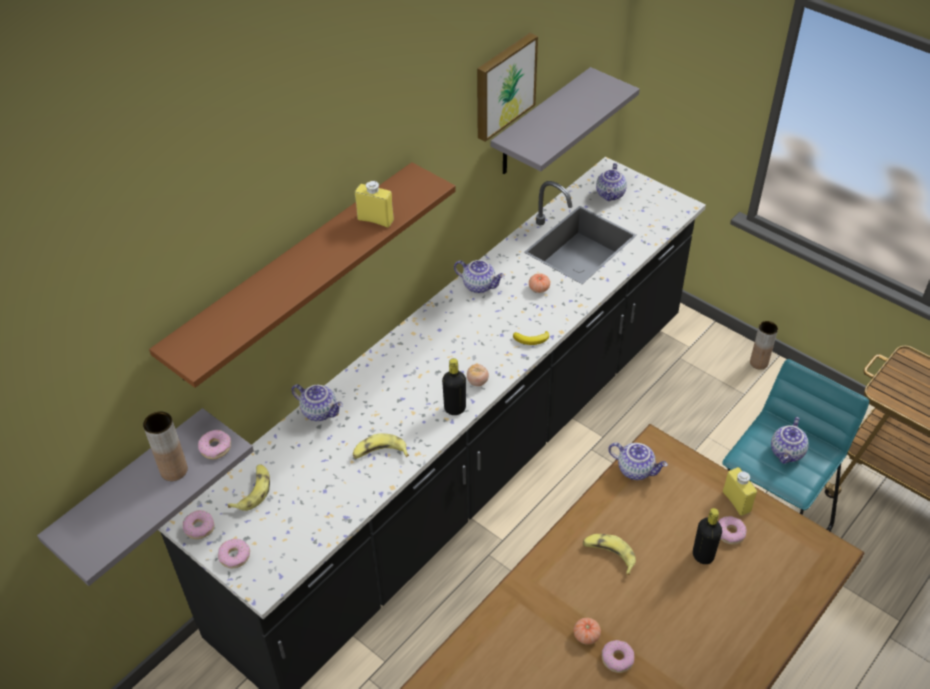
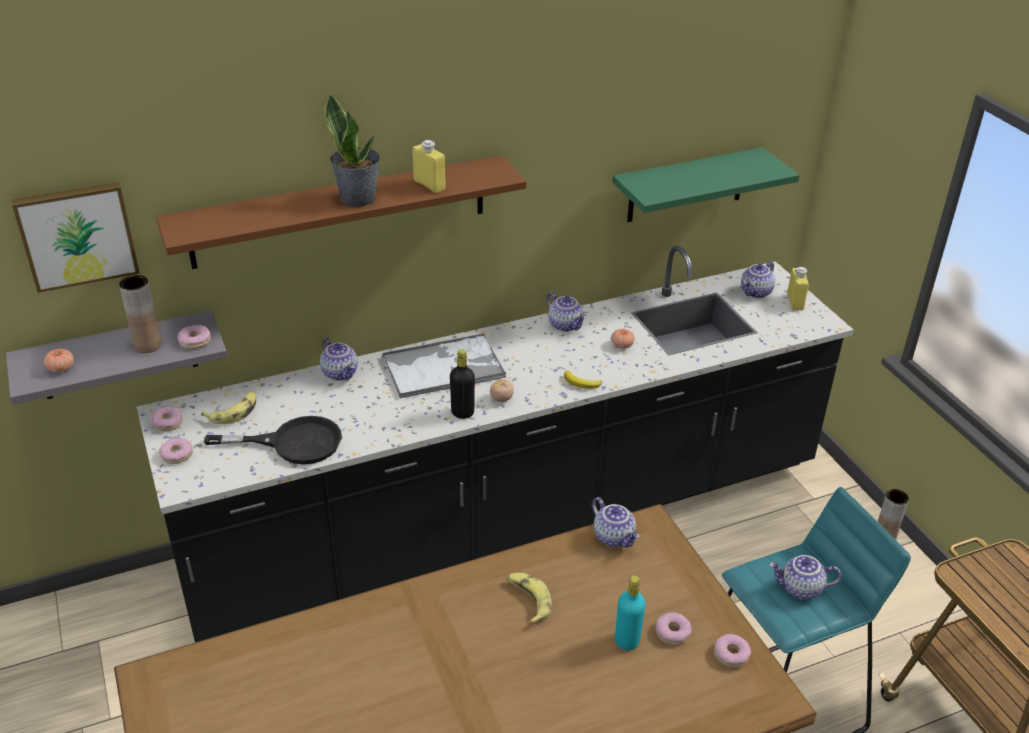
camera: 25 degrees right, 10 degrees down
(324, 258) = (358, 198): none -> potted plant
(331, 499) = (293, 443): none -> black frying pan
(379, 453) = (365, 423): banana -> none
(407, 368) = (444, 367): none -> tray
(503, 85) = (635, 119): picture -> picture (77, 234)
(541, 123) = (686, 185): grey shelf -> green shelf
(586, 635) = (450, 661): tomato -> tomato (61, 368)
(617, 659) = (464, 695): donut -> donut (731, 654)
(703, 555) = (627, 640): black bottle -> turquoise bottle
(736, 501) = (701, 607): yellow bottle -> yellow bottle (795, 302)
(787, 453) = (800, 589): teapot -> teapot turned 45 degrees clockwise

